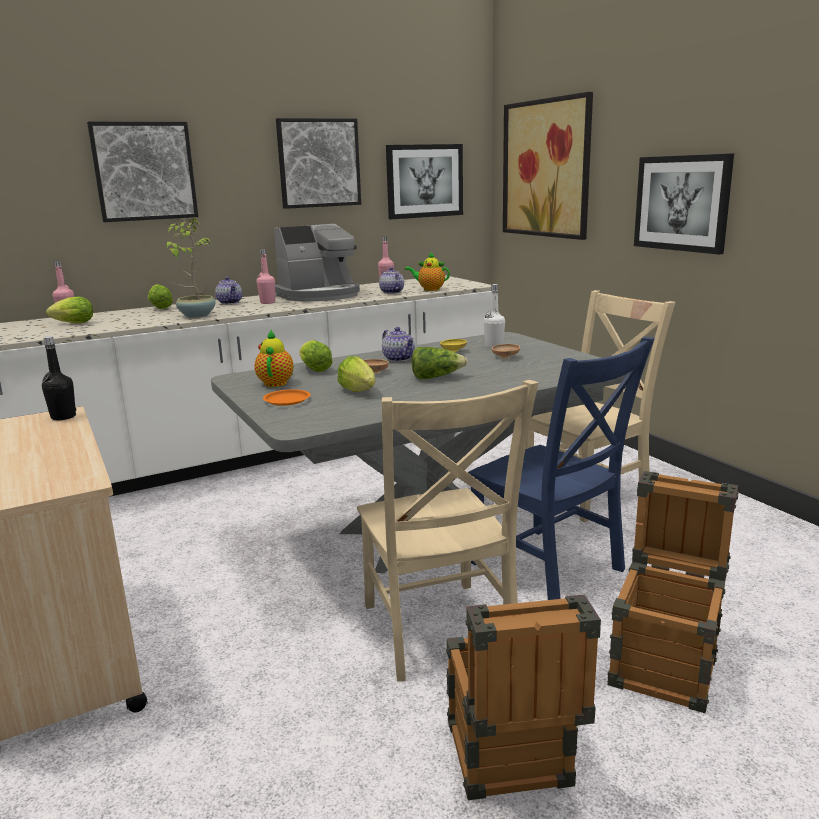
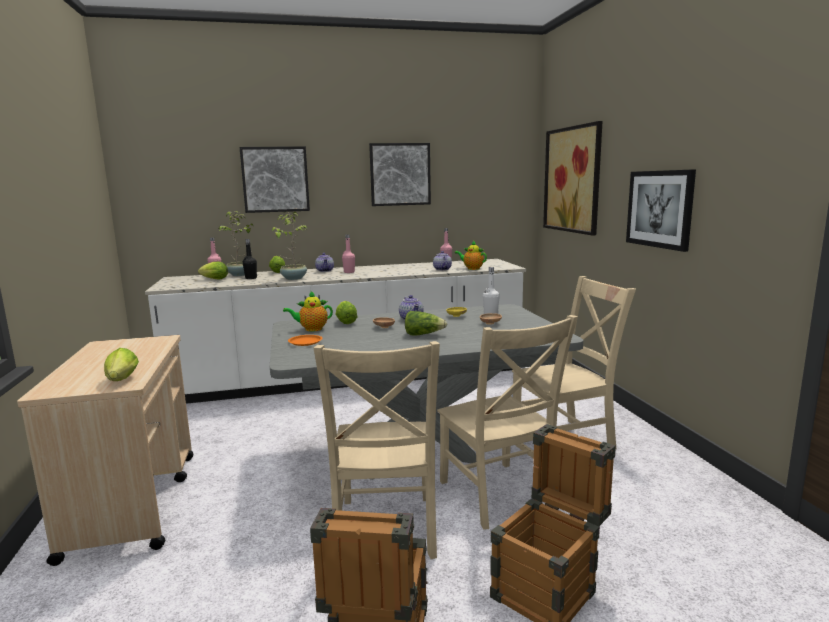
camera: 15 degrees right, 5 degrees down
(63, 417) = (161, 340): black bottle -> black bottle (251, 278)
(106, 315) = (240, 275): none -> potted plant
(276, 383) = (311, 329): teapot -> teapot turned 120 degrees counterclockwise
(320, 295) = (390, 269): coffee machine -> none
(359, 392) = (359, 341): lettuce -> lettuce (121, 381)
(424, 181) = (482, 188): picture -> none
(551, 569) = (499, 496): blue chair -> beige chair

